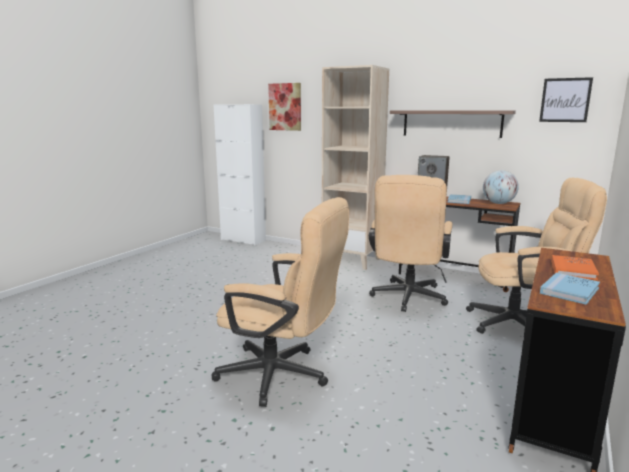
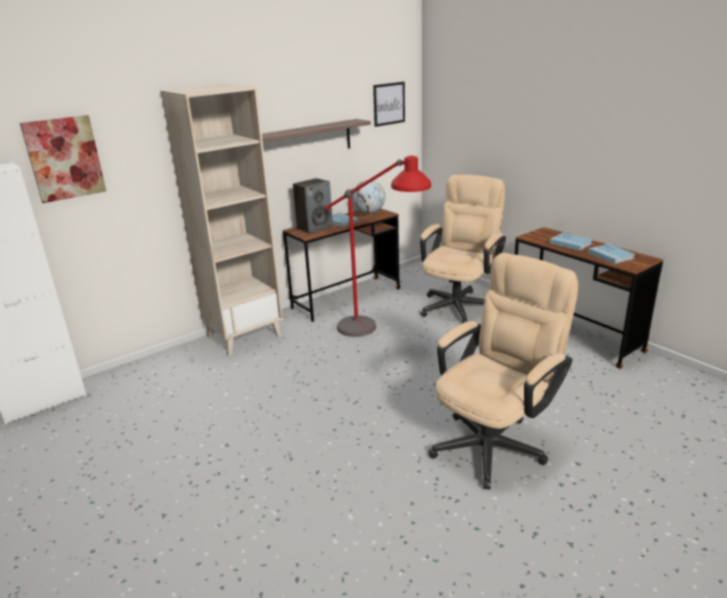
camera: 65 degrees left, 10 degrees up
(407, 299) = (378, 335): beige office chair -> red floor lamp
(573, 270) = (570, 243): orange book -> blue book

